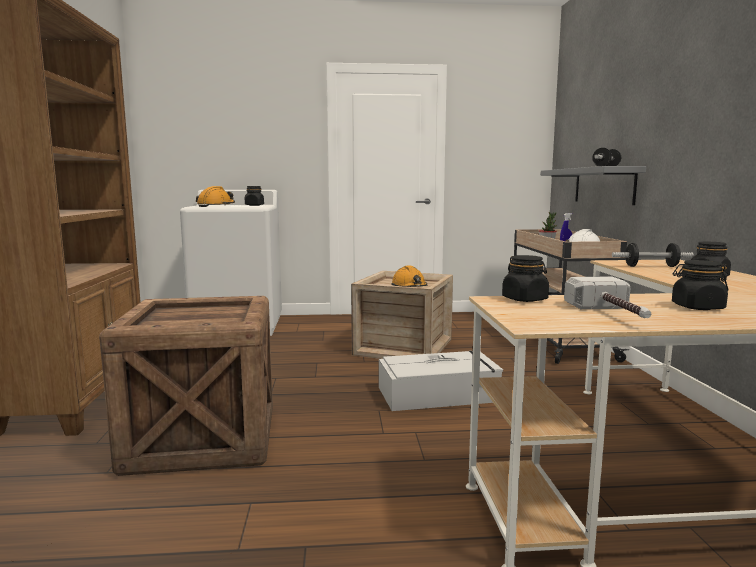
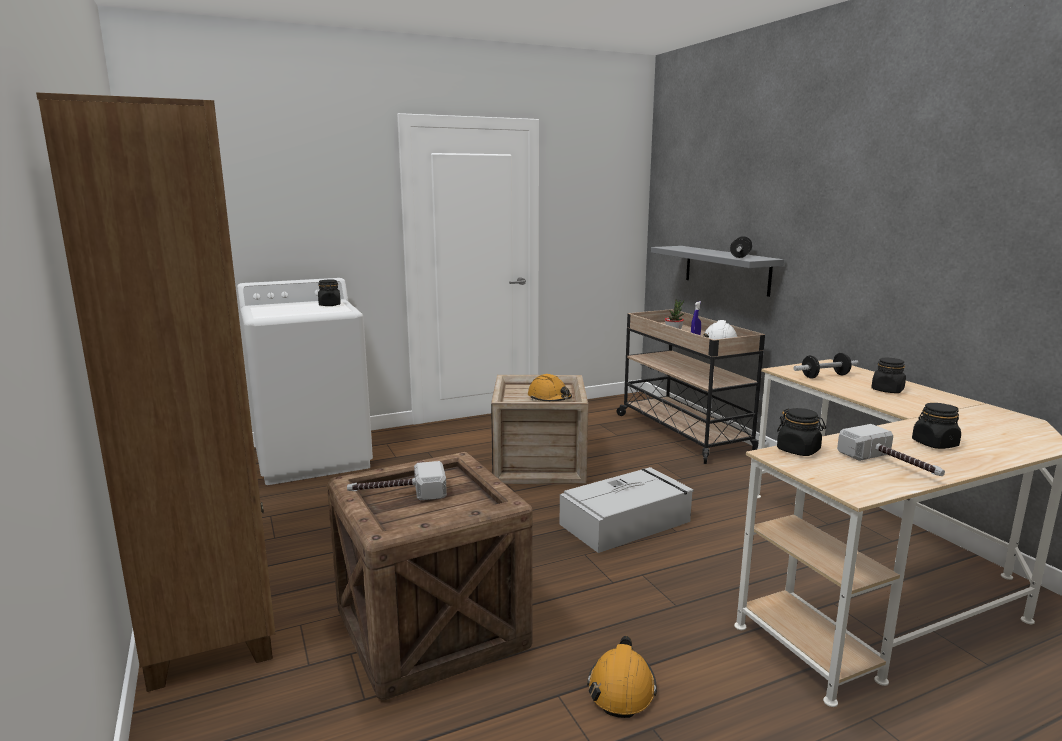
camera: 20 degrees left, 5 degrees up
(179, 313) = (397, 494): none -> hammer
(216, 206) = (286, 312): orange hard hat -> orange hard hat (621, 688)

